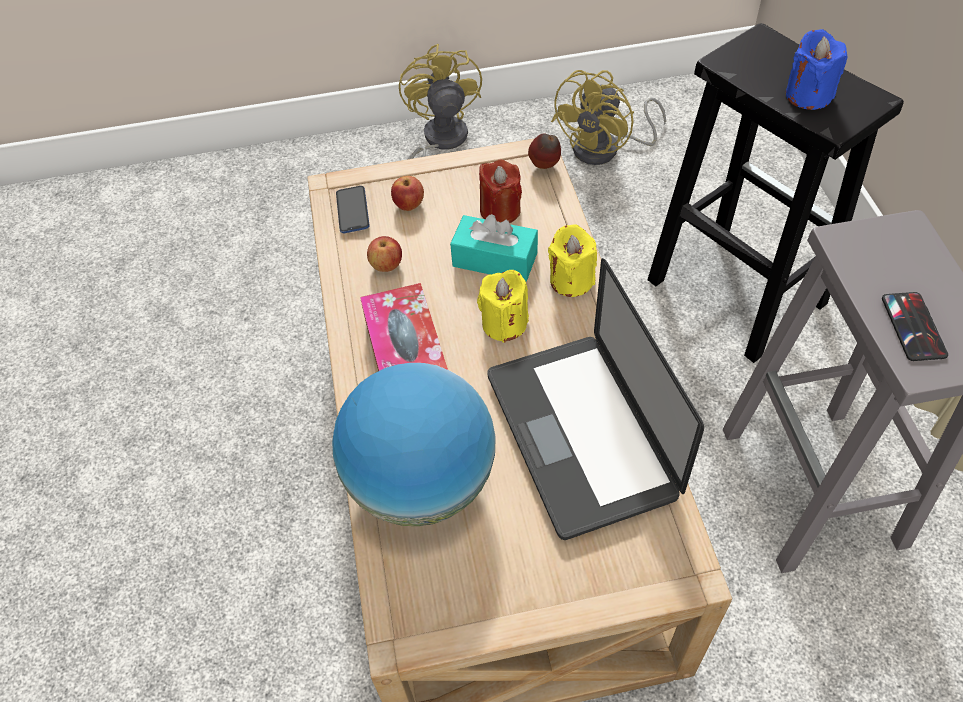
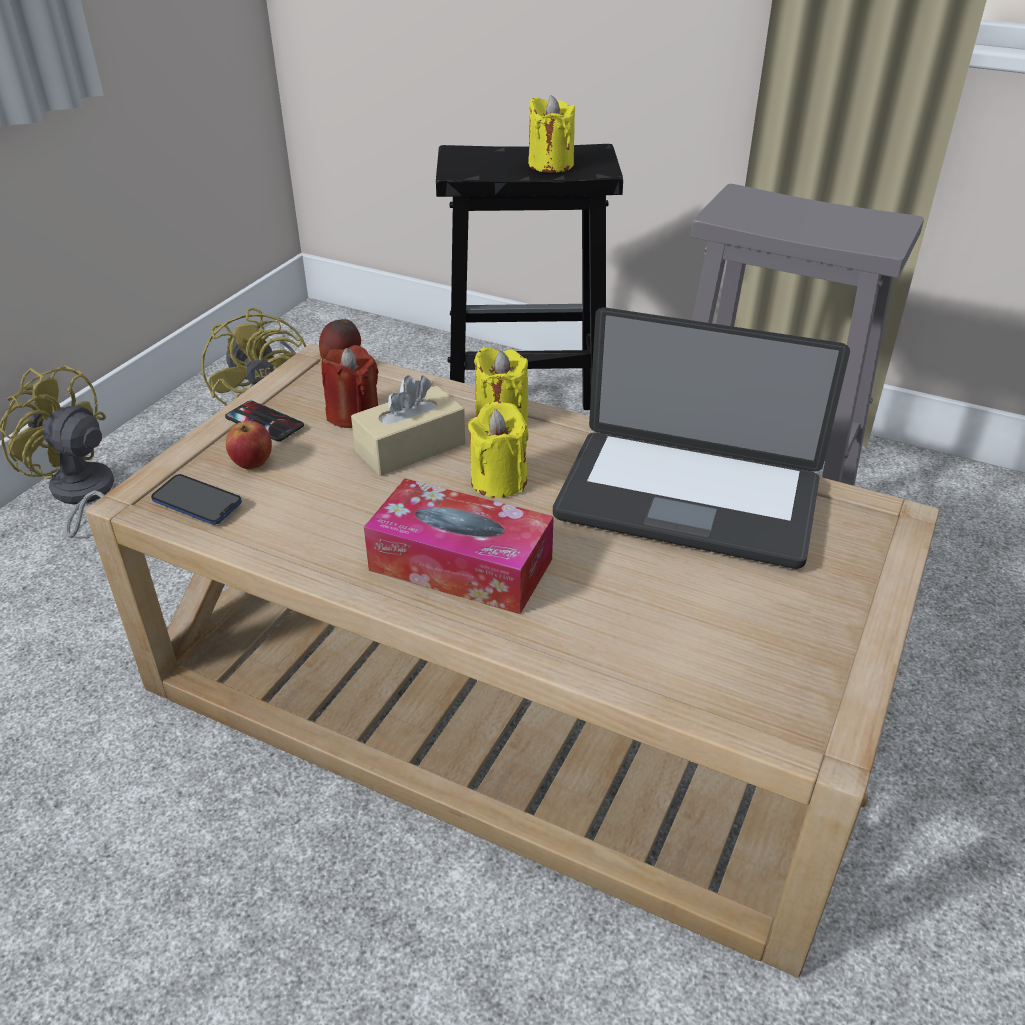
camera: 55 degrees left, 15 degrees down
(386, 265) = (311, 517): apple -> none
(421, 482) = (638, 631): globe -> none
(495, 260) = (410, 447): turquoise tissue box -> beige tissue box
(808, 95) = (550, 165): blue candle -> yellow candle
(913, 326) = (840, 230): phone -> phone (264, 422)

